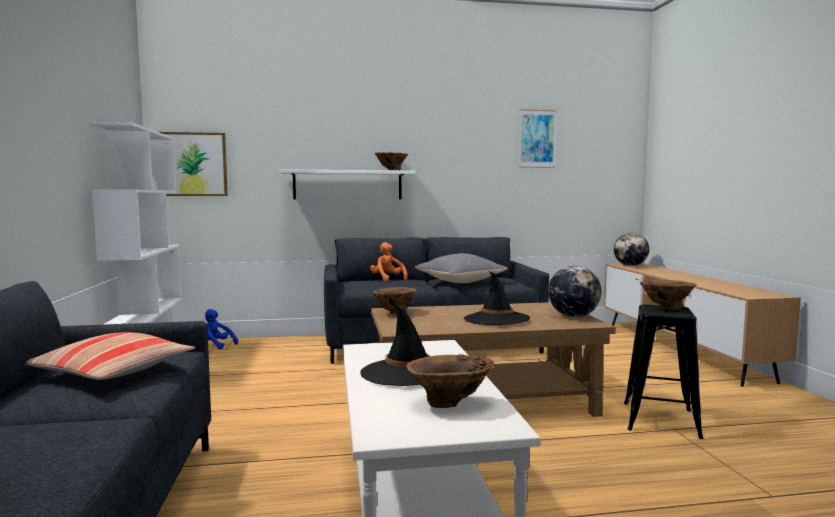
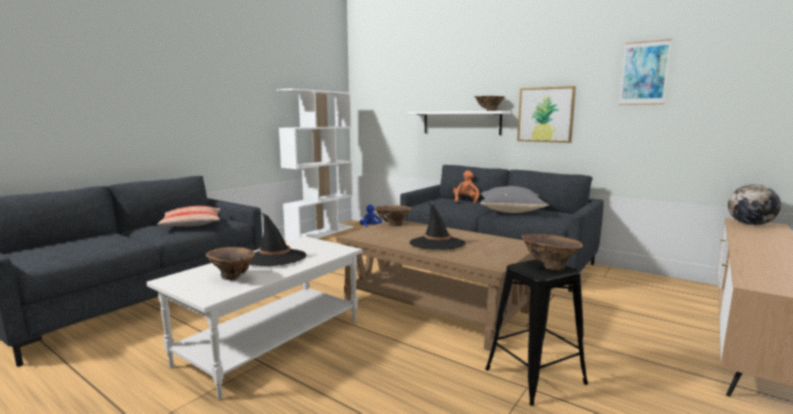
camera: 45 degrees right, 5 degrees up
(193, 164) = (371, 108): picture -> picture (545, 114)
(573, 316) = (502, 256): globe -> none

